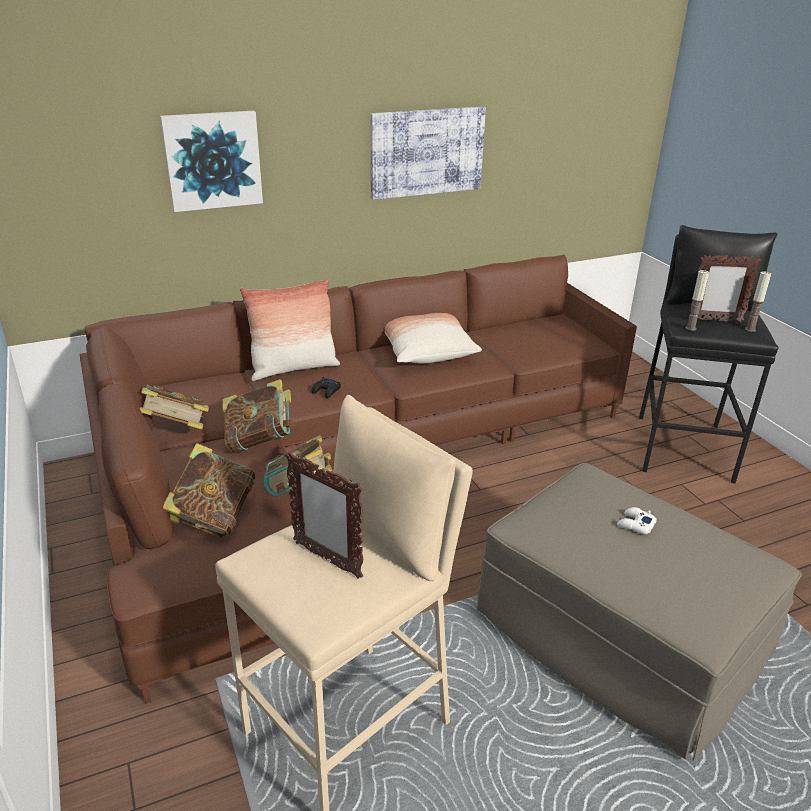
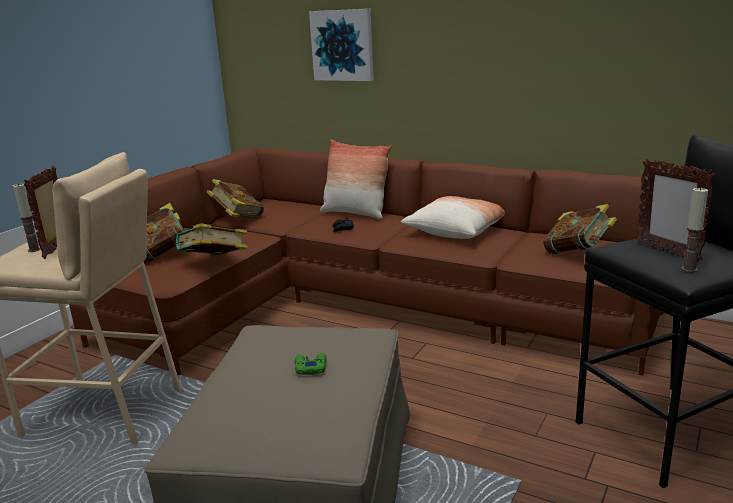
camera: 55 degrees right, 10 degrees down
(260, 441) = (256, 236): book -> book (577, 253)
(426, 152) = (513, 51): picture -> none
(635, 525) = (310, 368): white game controller -> green game controller
(690, 328) = (617, 248): candle -> candle (34, 250)

